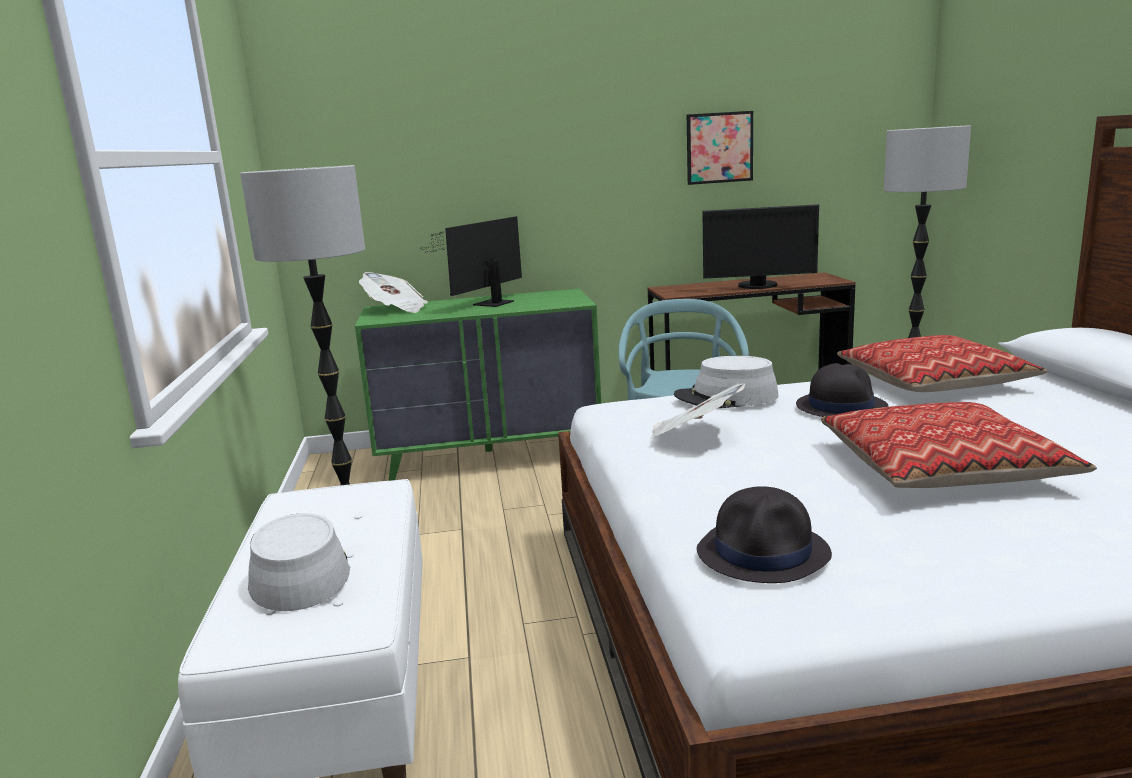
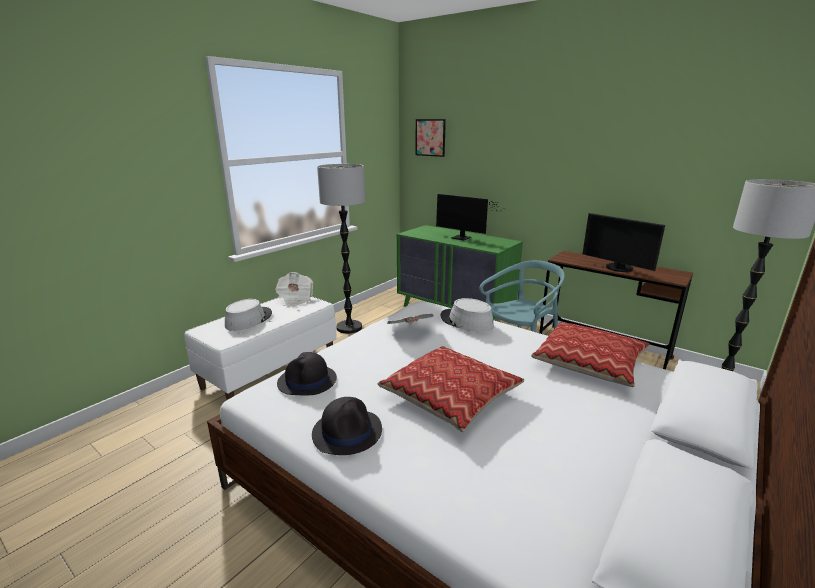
camera: 45 degrees right, 5 degrees up
(396, 309) = (428, 230): newspaper -> newspaper (295, 299)
(488, 304) = (463, 238): monitor -> monitor turned 135 degrees counterclockwise
(719, 148) = (627, 173): picture -> picture (430, 137)
(840, 407) = (498, 349): black hat -> black hat (347, 432)

